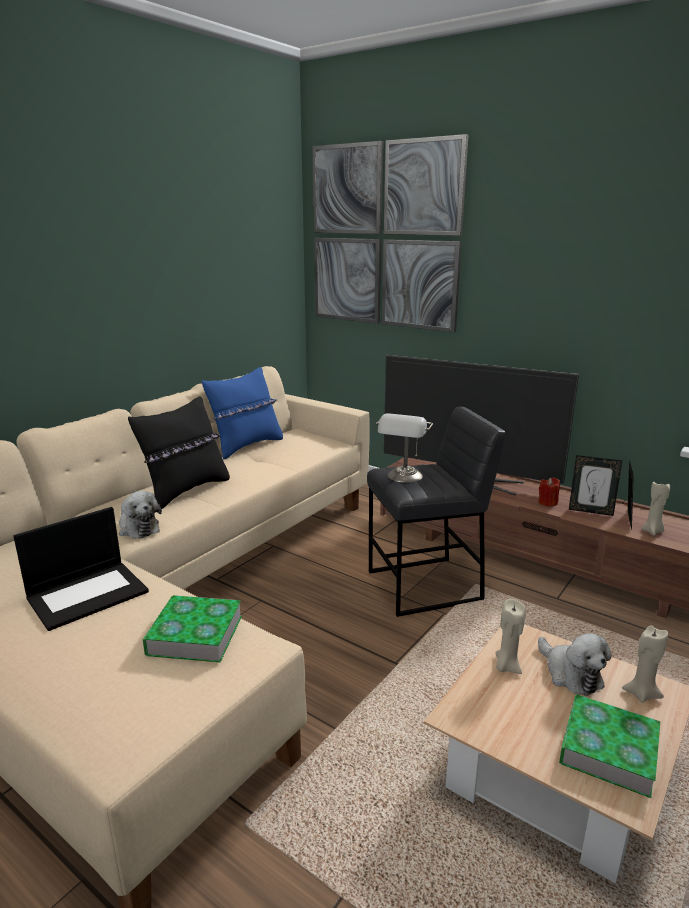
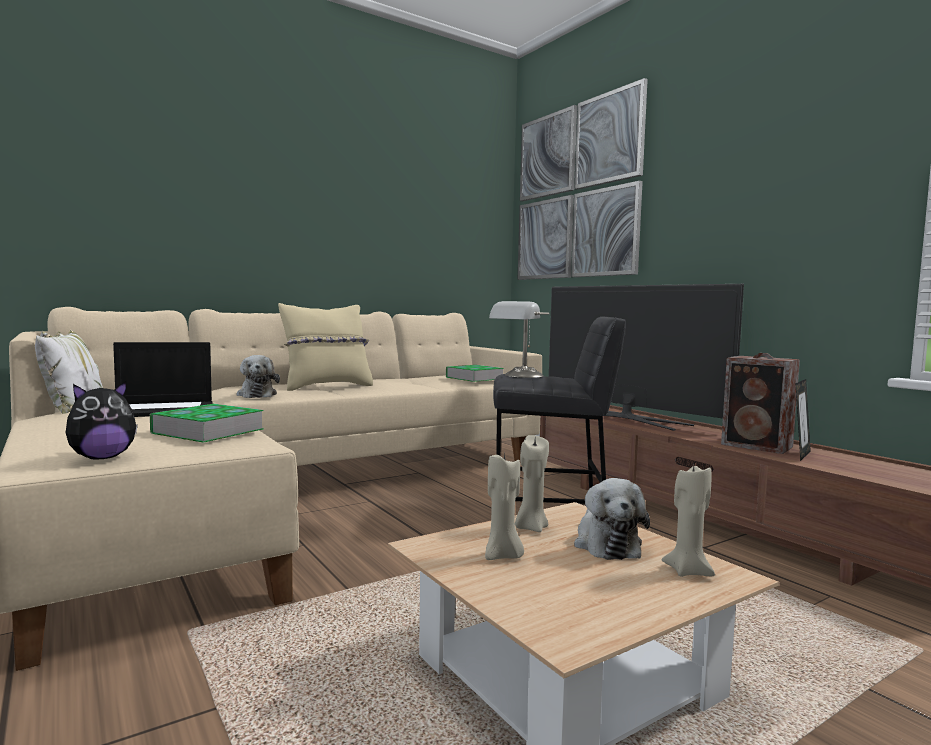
camera: 20 degrees right, 15 degrees down
(157, 720) = (102, 458): none -> plush toy
(186, 490) = (327, 387): black pillow -> beige pillow
(246, 446) = (414, 376): blue pillow -> none
(547, 502) = (708, 437): red candle -> none
(590, 511) = (759, 446): picture frame -> speaker
(608, 750) = (587, 599): book -> book (474, 378)
(652, 531) = (831, 464): beige candle -> beige candle (503, 556)

